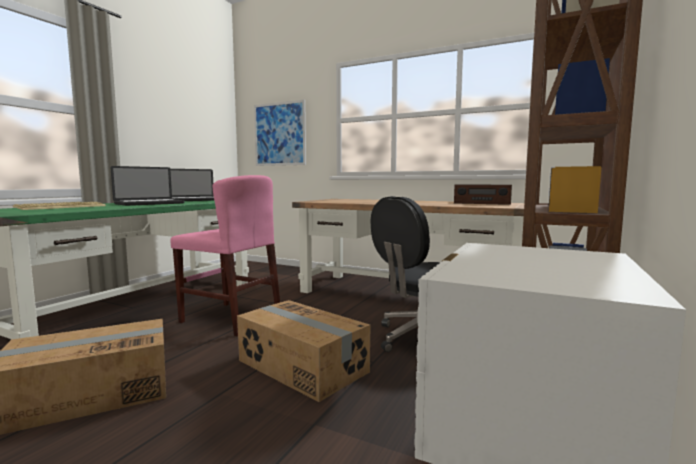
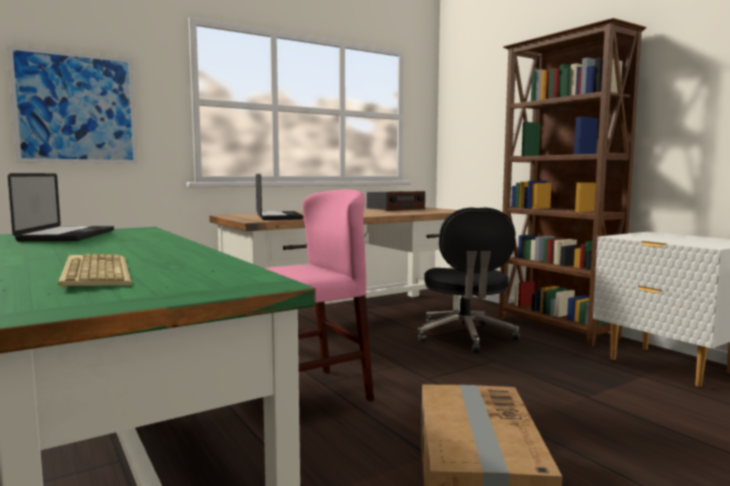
camera: 60 degrees left, 0 degrees up
(149, 203) = (120, 247): laptop -> laptop (278, 217)
(301, 366) = (483, 384): cardboard box -> none

